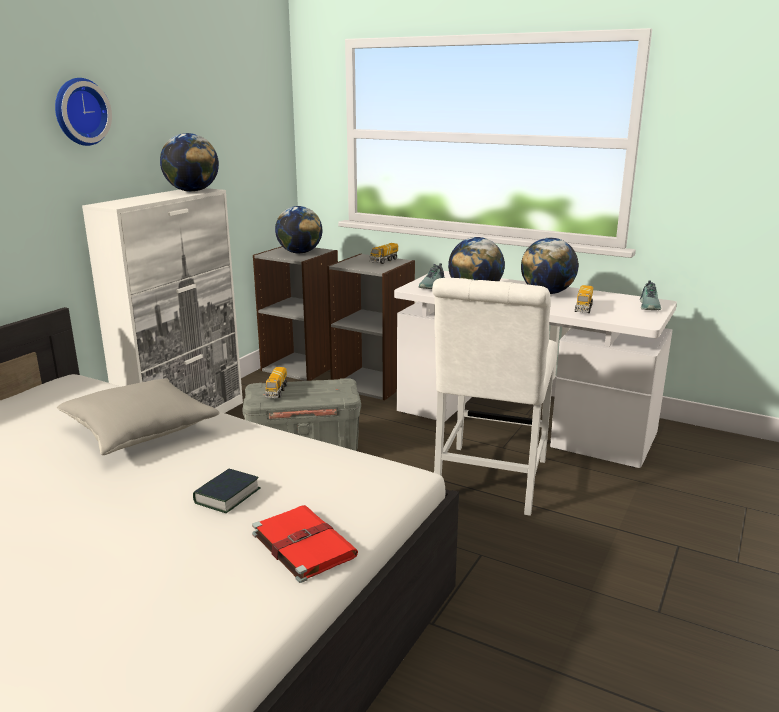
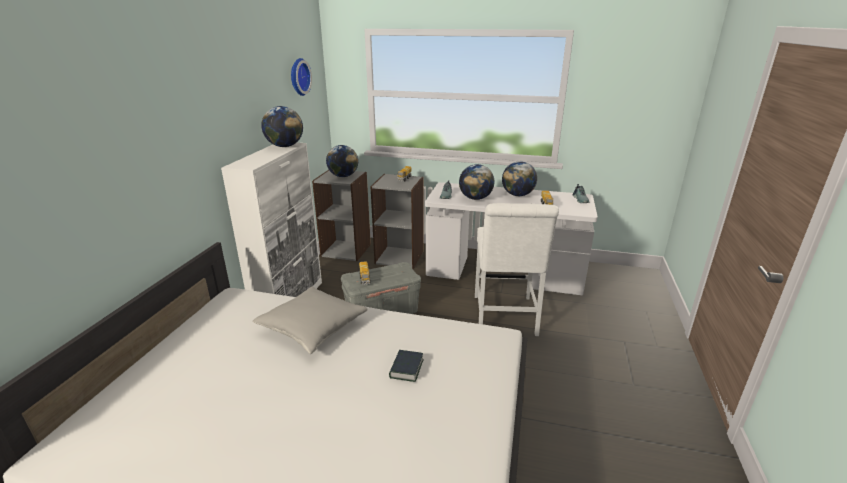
camera: 15 degrees left, 5 degrees up
(79, 112) = (213, 100): wall clock -> wall clock (298, 77)
(302, 544) = (475, 395): red book -> none

